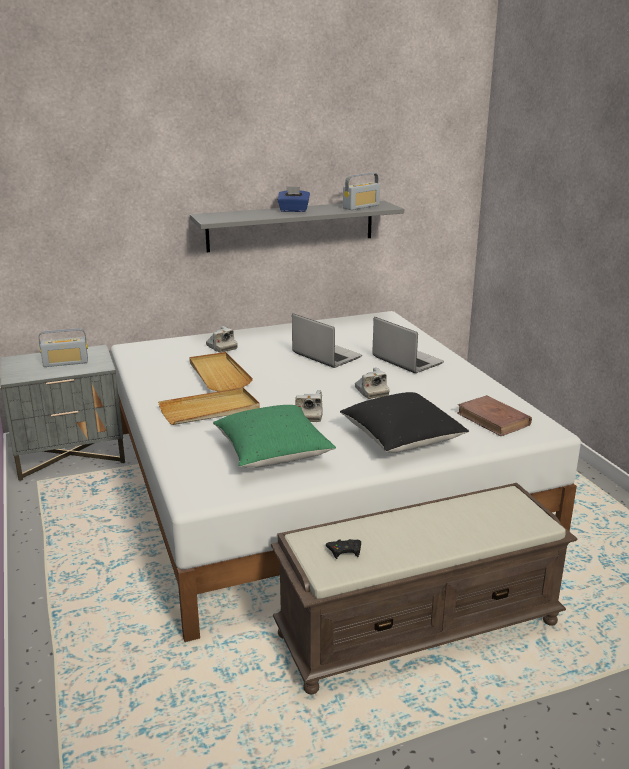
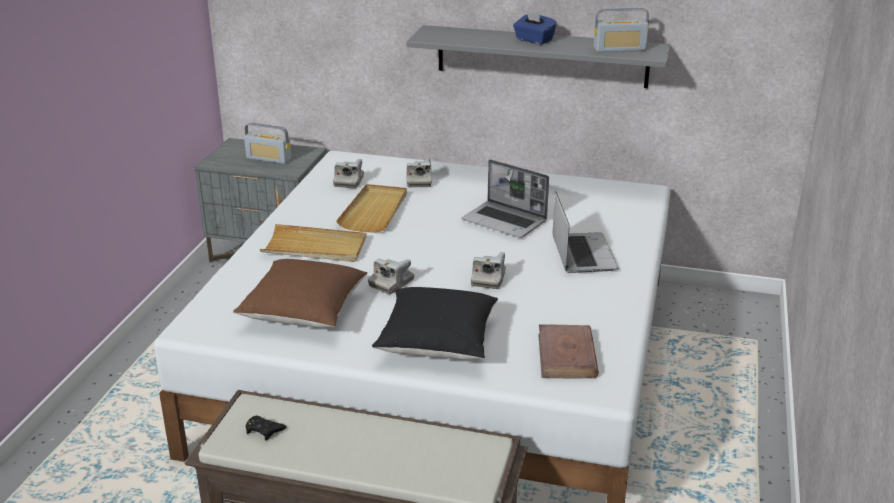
camera: 35 degrees right, 5 degrees up
(165, 361) = (349, 181): none -> camera
(273, 454) = (304, 311): green pillow -> brown pillow
(325, 355) = (505, 221): laptop -> laptop turned 135 degrees clockwise

